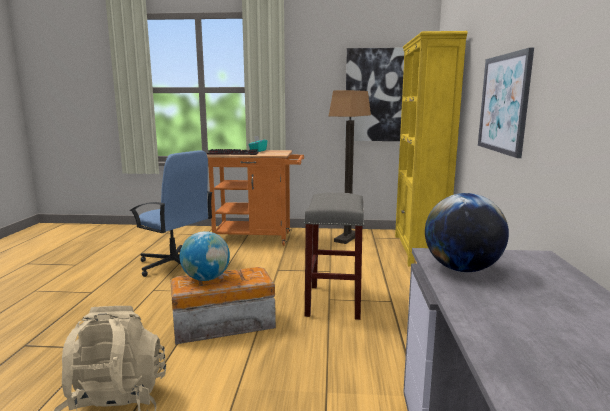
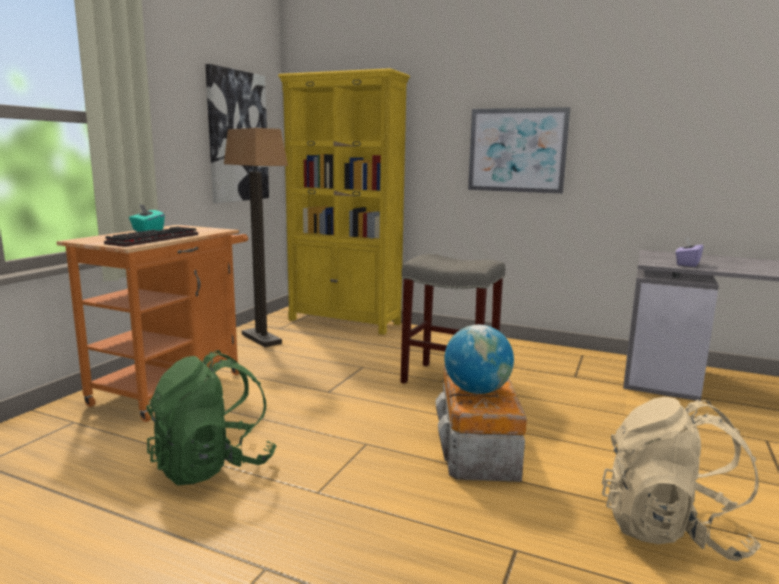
camera: 70 degrees left, 0 degrees up
(174, 265) = (213, 465): blue office chair -> green backpack
(462, 269) = (687, 264): globe -> purple tissue box

